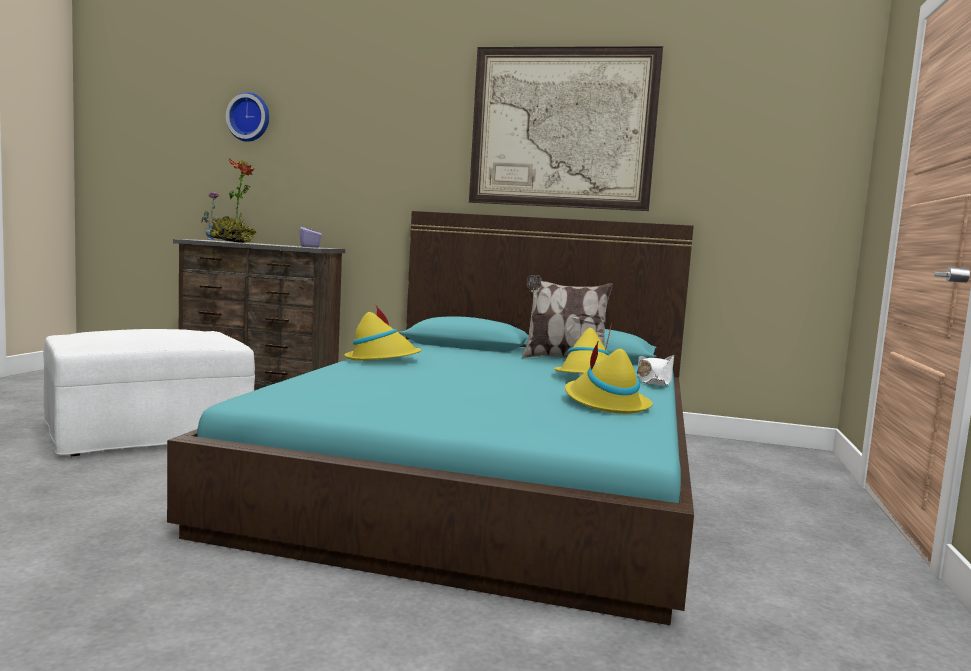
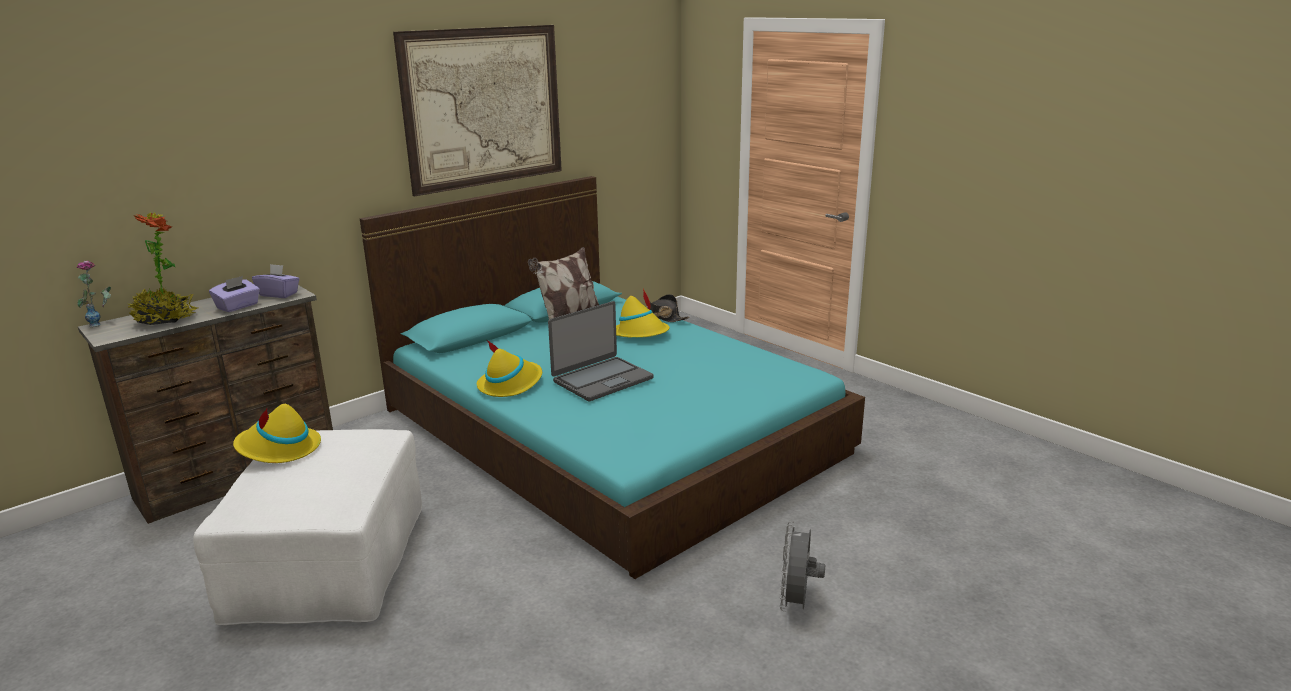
camera: 55 degrees left, 15 degrees up
(164, 653) = (796, 603): none -> grey fan
(250, 117) = (99, 144): wall clock -> none
(274, 244) = (238, 306): none -> purple tissue box
(436, 375) = (602, 380): none -> laptop
(605, 404) = (717, 352): yellow hat -> yellow hat (278, 449)
(654, 381) = (663, 317): white hat -> black hat

